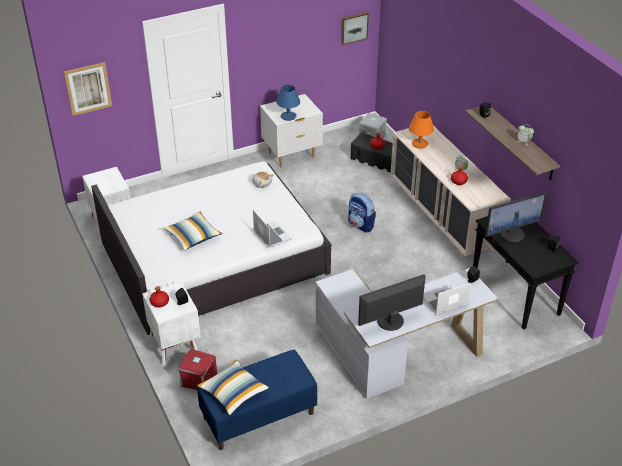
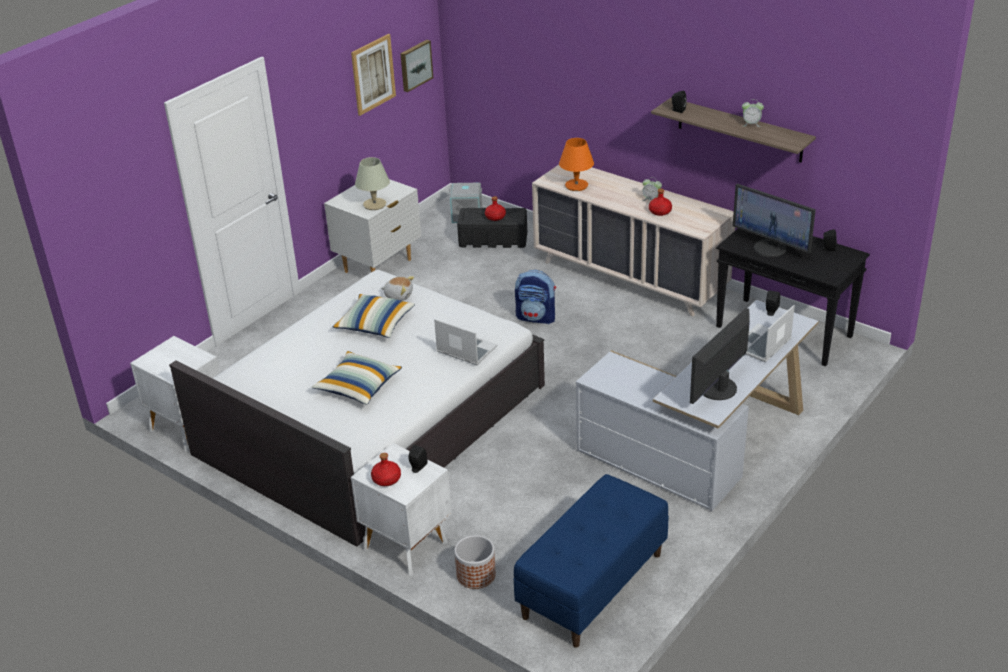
camera: 25 degrees left, 5 degrees down
(88, 88) = (105, 225): picture -> picture (373, 74)
(198, 380) = (475, 575): red storage box -> planter
(233, 392) = (571, 555): pillow -> pillow (375, 325)
(288, 116) = (374, 204): blue table lamp -> beige table lamp
(511, 233) = (770, 248): monitor -> monitor turned 90 degrees clockwise

